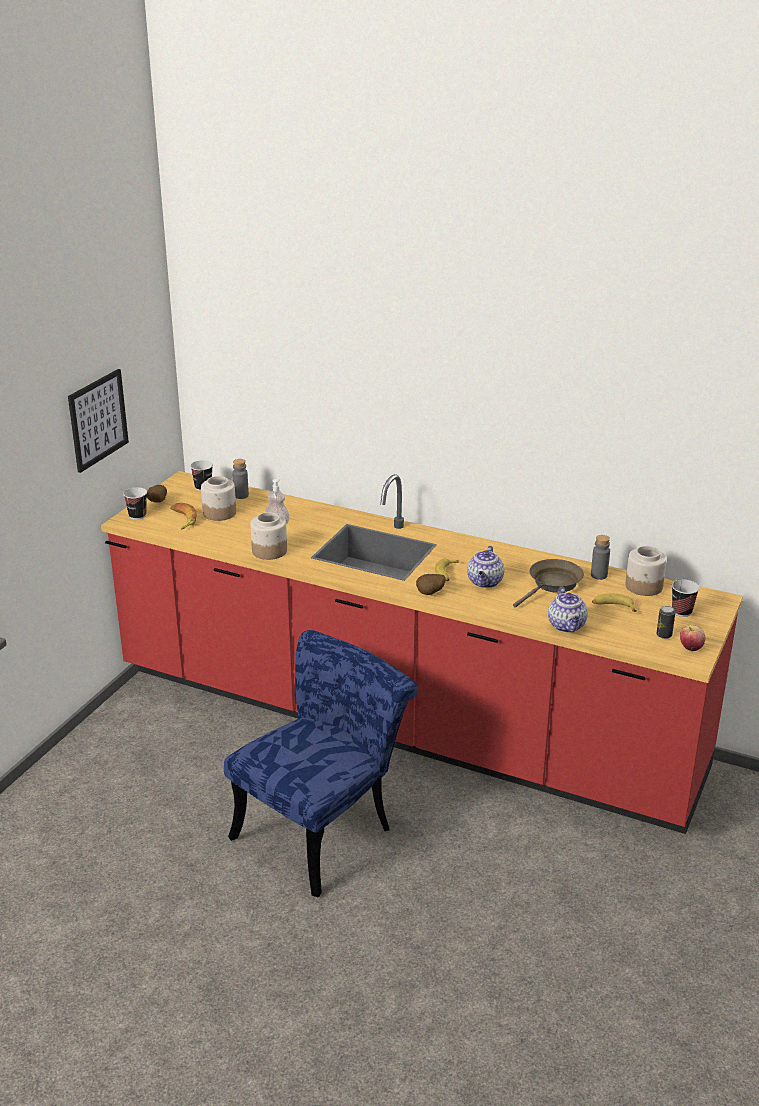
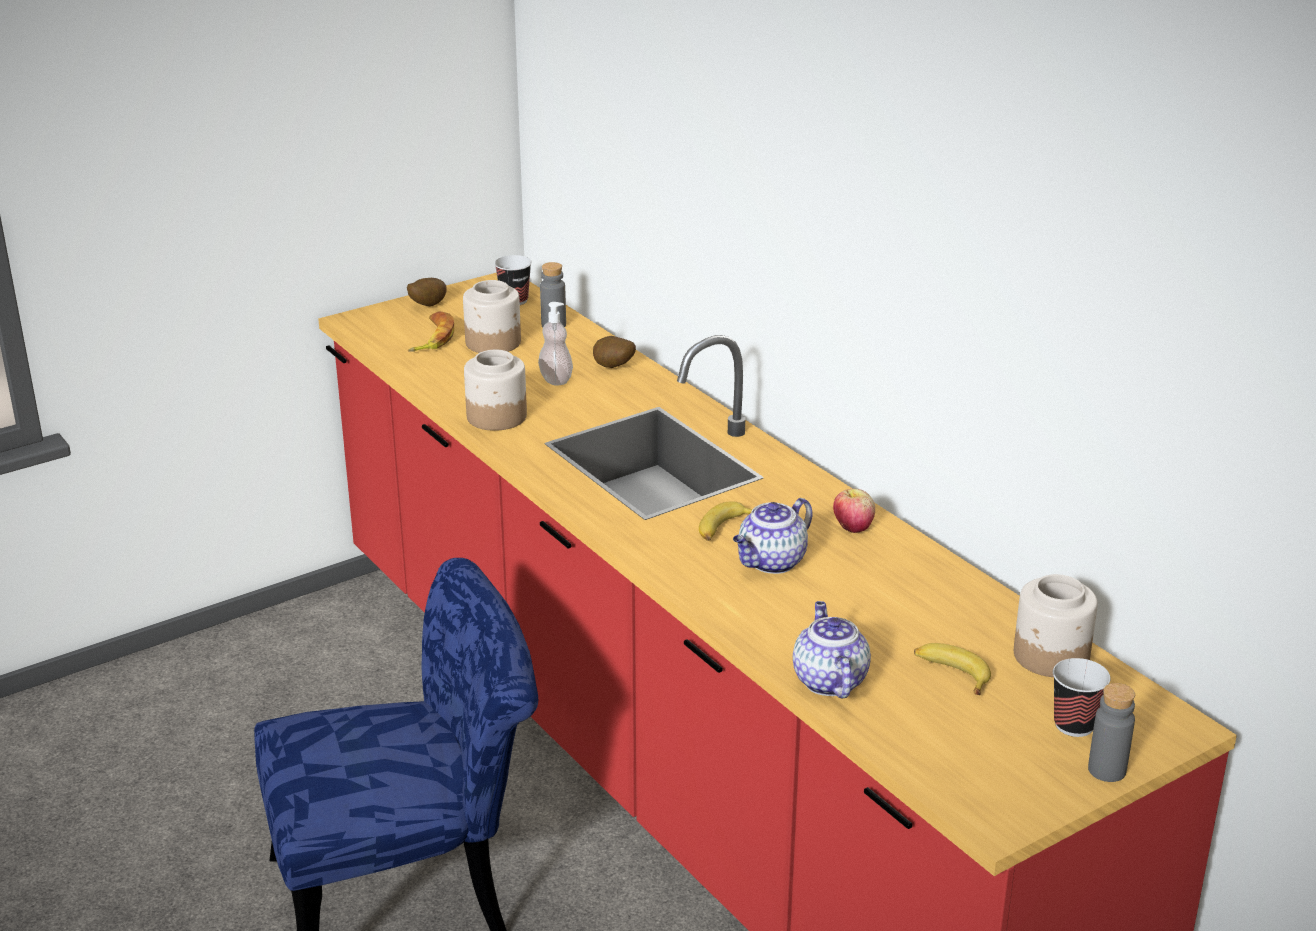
camera: 30 degrees right, 0 degrees up
(98, 420) = (319, 148): picture -> none
(137, 516) = (379, 318): cup -> none
(430, 594) = (660, 553): potato -> potato (613, 368)
(552, 584) = (884, 601): brown frying pan -> none
(567, 626) = (828, 680): teapot -> teapot turned 150 degrees clockwise
(599, 575) = (987, 610): grey bottle -> grey bottle (1106, 770)
(664, 635) = (991, 755): can -> none
(691, 648) = (1017, 797): apple -> apple (853, 528)

